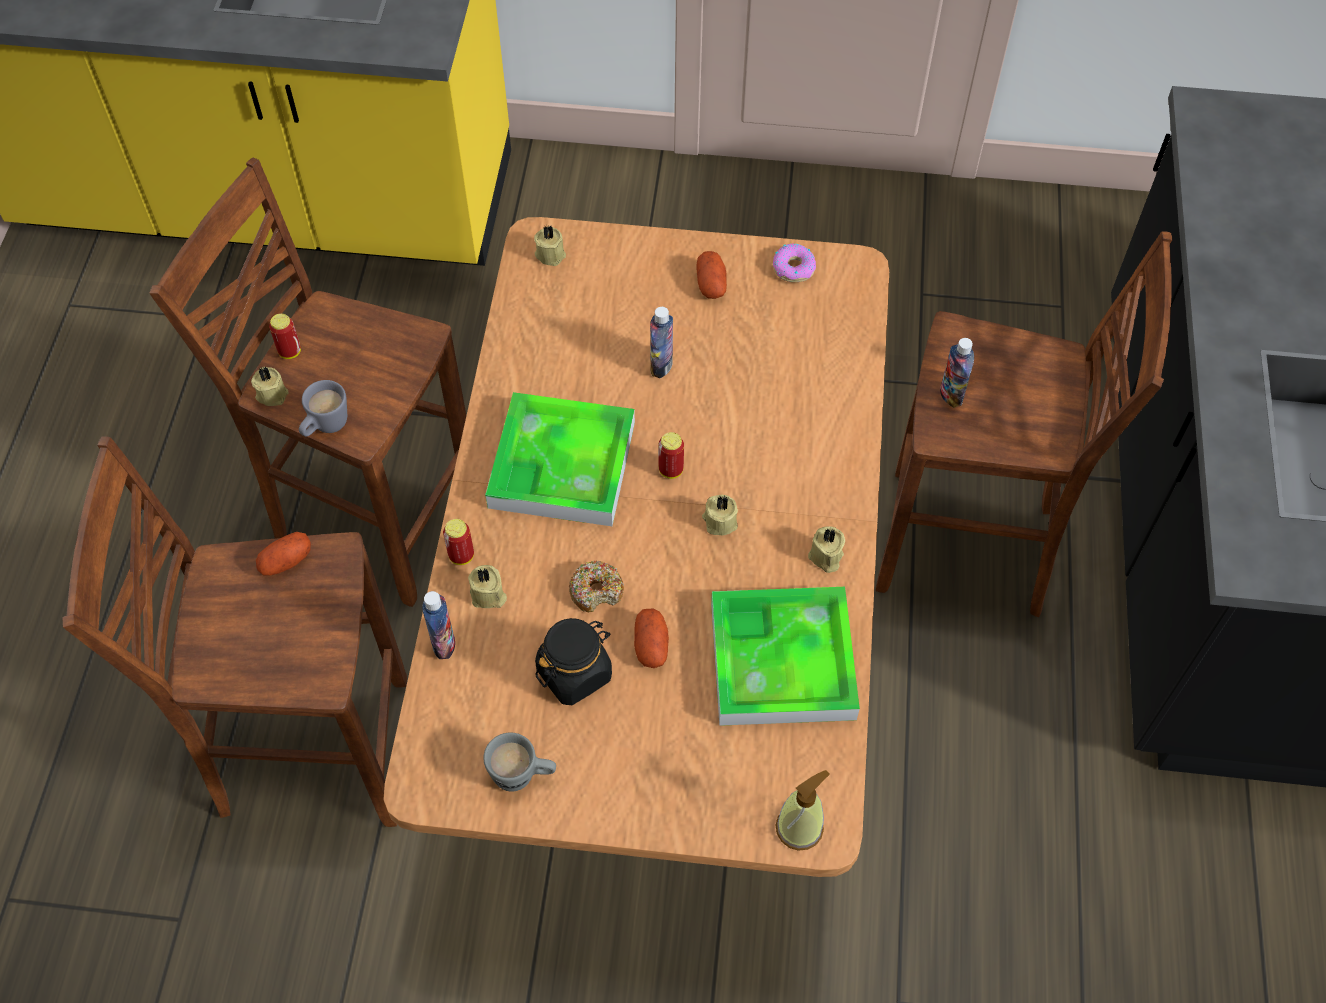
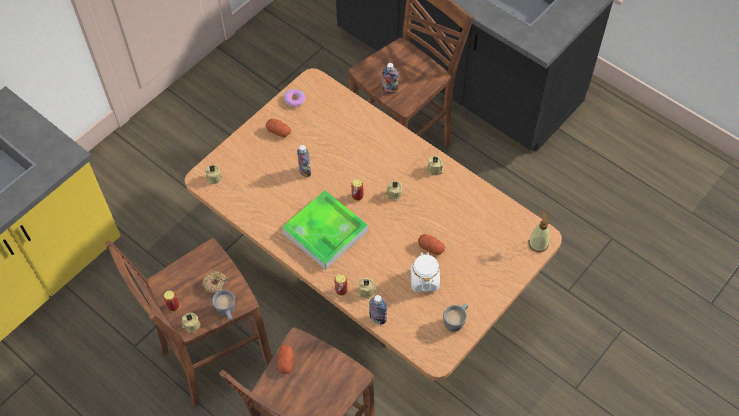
camera: 55 degrees left, 0 degrees up
(574, 673) = (424, 280): black jar -> white jar
(596, 591) = (393, 252): donut -> donut (215, 285)
(782, 660) = (468, 209): tray -> none

